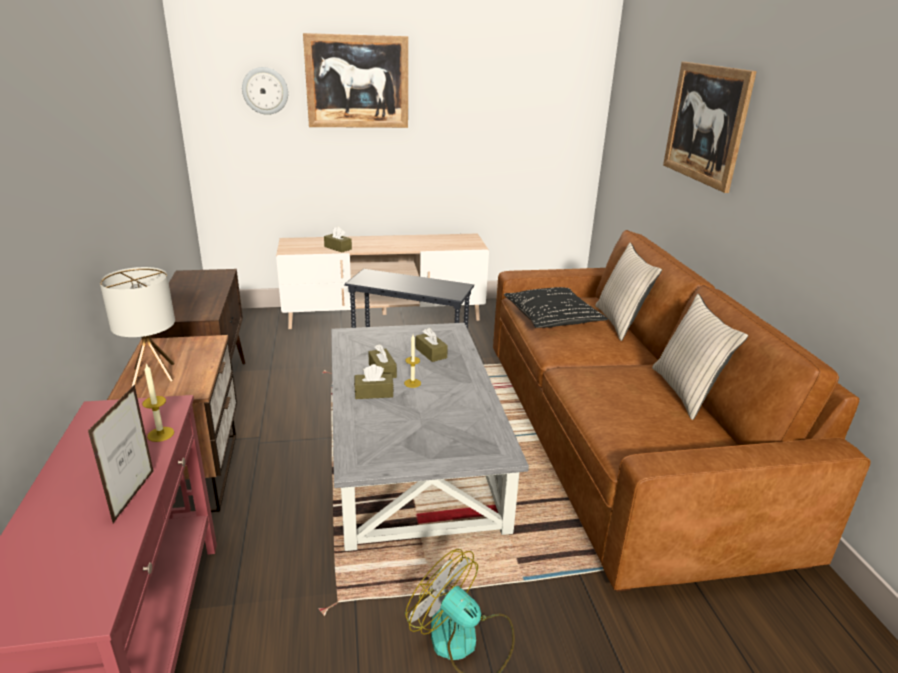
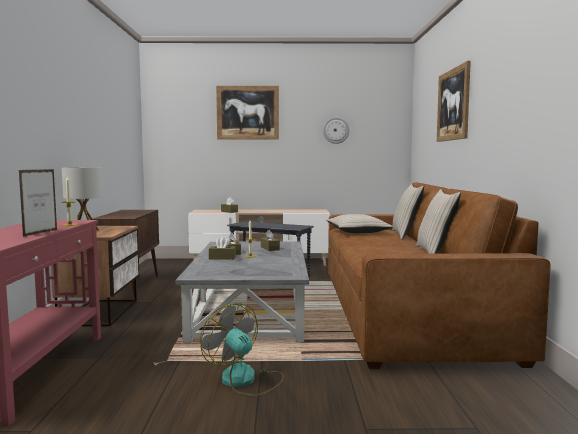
camera: 10 degrees right, 20 degrees down
(265, 91) = (192, 118): wall clock -> wall clock (336, 130)
(552, 317) = (357, 231): black pillow -> beige pillow

